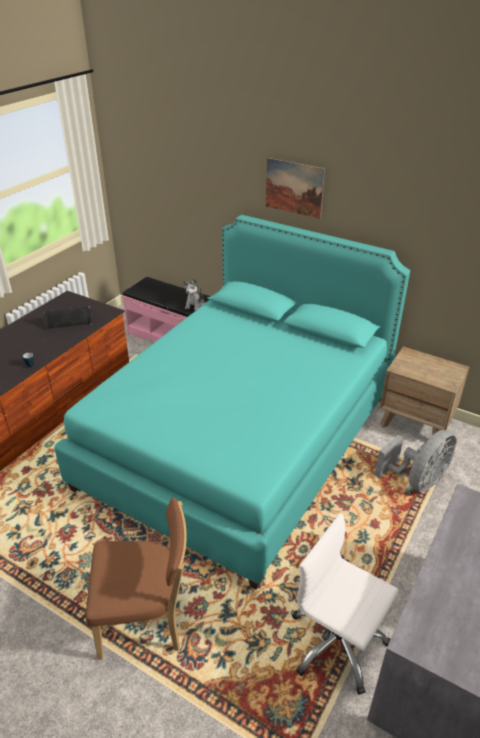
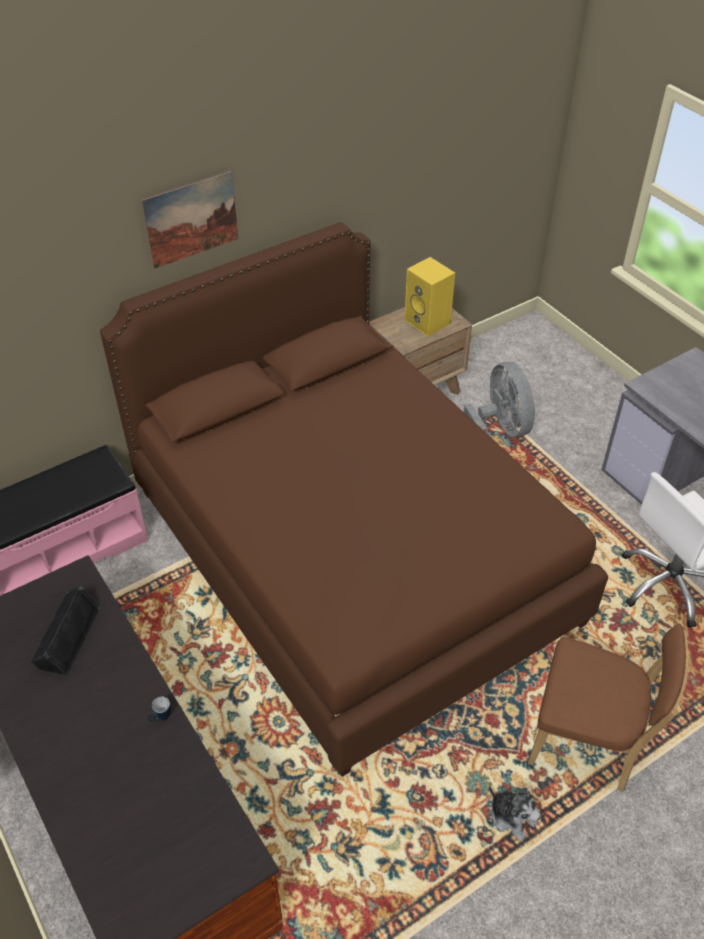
camera: 65 degrees left, 10 degrees up
(146, 620) = (589, 741): brown chair -> brown chair turned 90 degrees clockwise
(195, 305) = (104, 474): plush toy -> plush toy (512, 817)
(240, 440) = (351, 555): turquoise bed -> brown bed
(434, 371) = (428, 322): none -> yellow speaker

